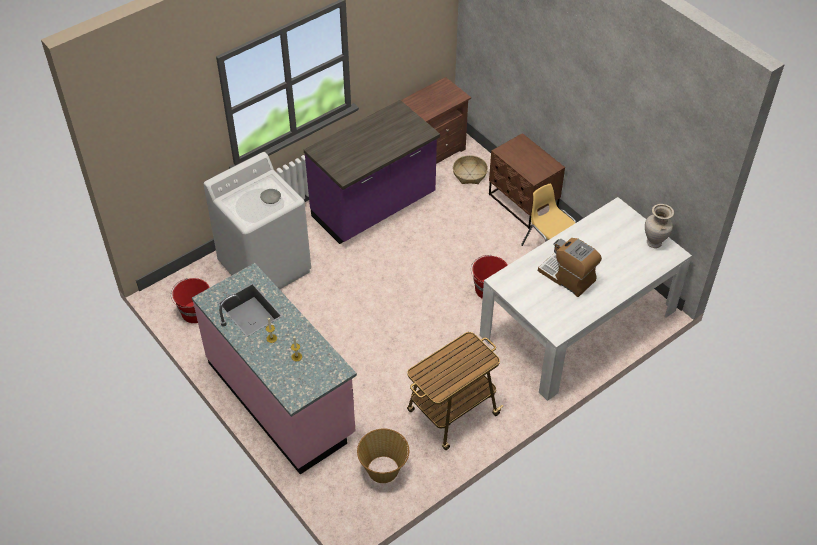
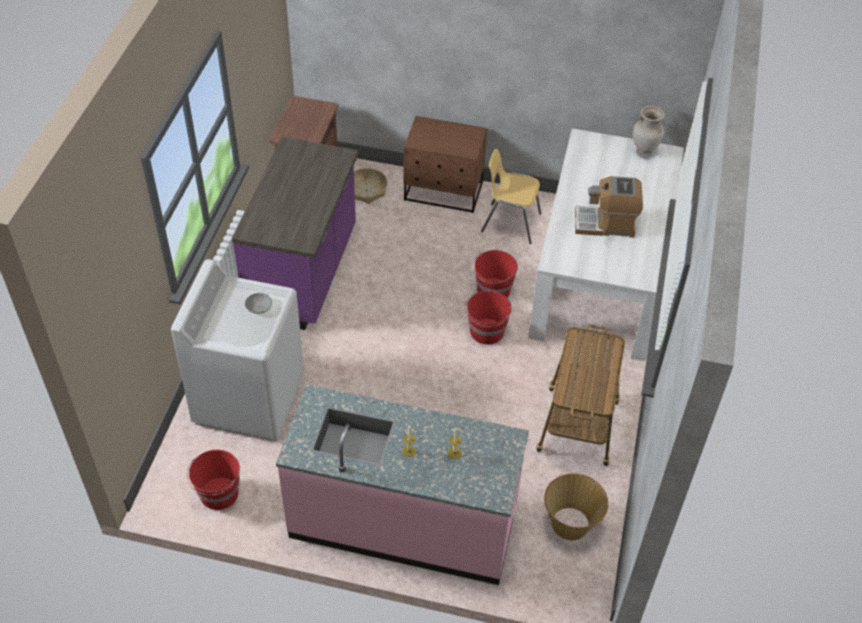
camera: 40 degrees left, 0 degrees up
(455, 314) = (486, 332): none -> red bucket

